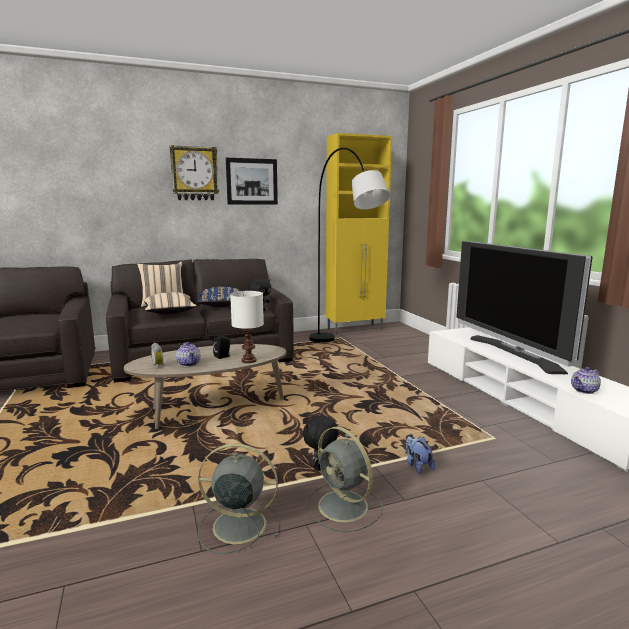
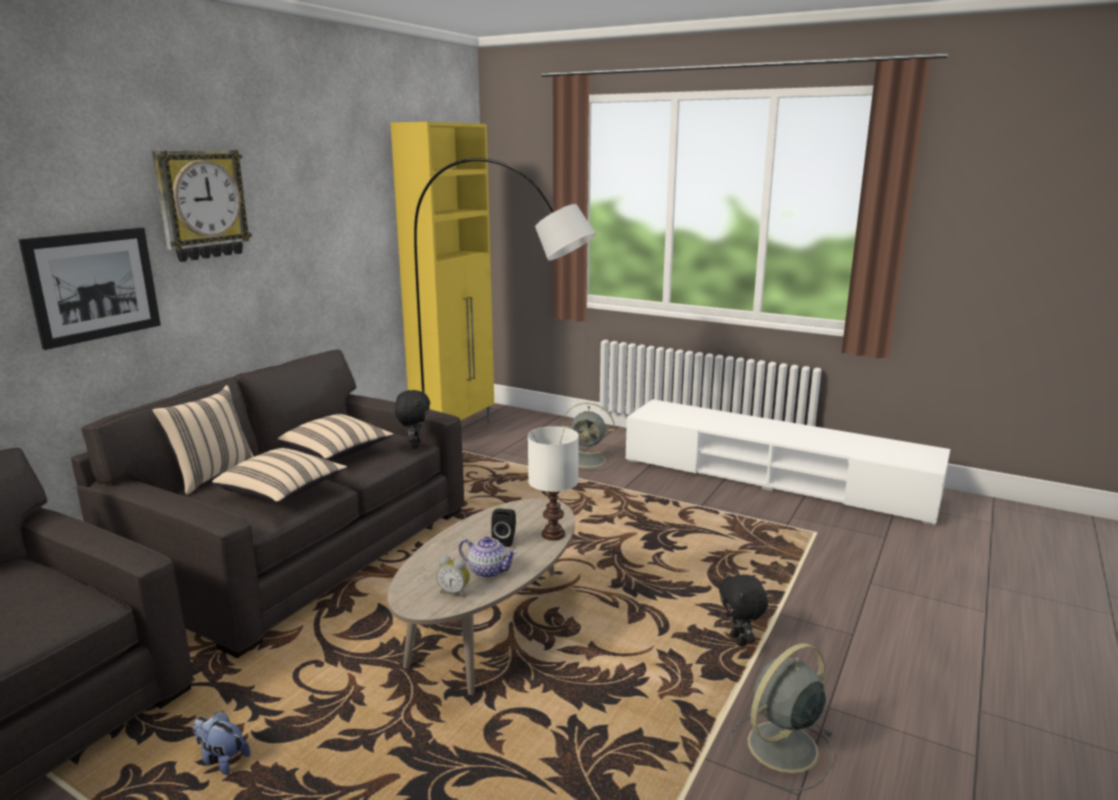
camera: 40 degrees left, 5 degrees up
(221, 306) = (337, 452): blue pillow -> beige pillow
(252, 181) = (294, 210): picture -> picture (94, 285)
(344, 507) = (826, 670): grey fan -> grey fan (589, 461)
(417, 466) = (808, 593): plush toy -> plush toy (222, 759)
(513, 353) = (753, 426): television -> none
(584, 390) = (871, 454): teapot -> none

